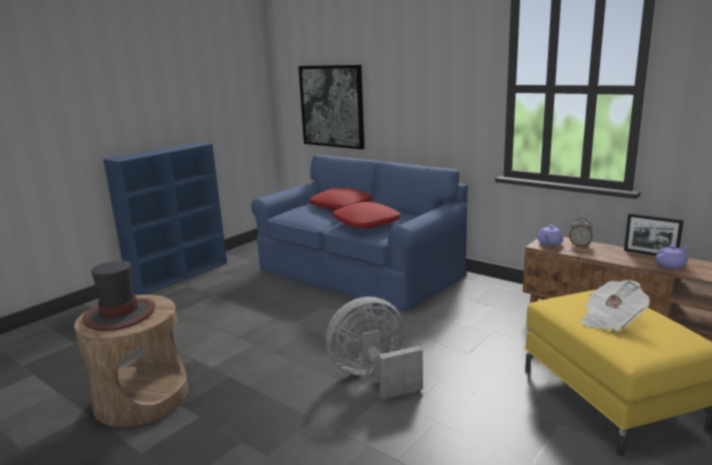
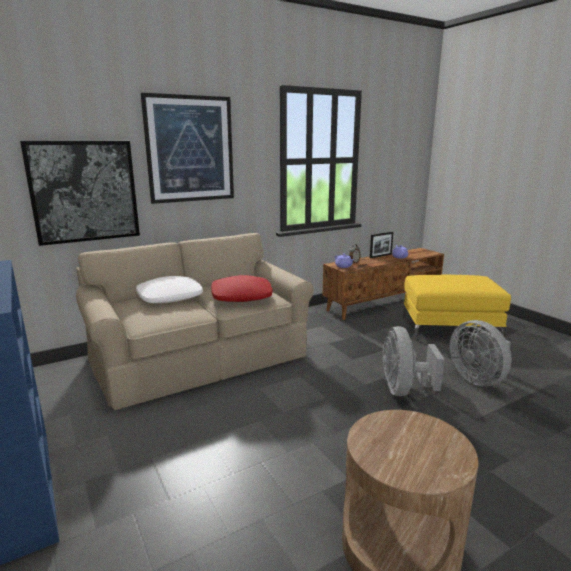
camera: 70 degrees left, 0 degrees up
(120, 315) = (412, 450): hat -> none
(341, 206) = (170, 297): red pillow -> white pillow
(360, 271) = (200, 356): blue sofa -> beige sofa
(408, 72) = (190, 149): none -> picture
(446, 430) = (478, 379): none -> grey fan
(610, 320) = (459, 282): newspaper -> none

